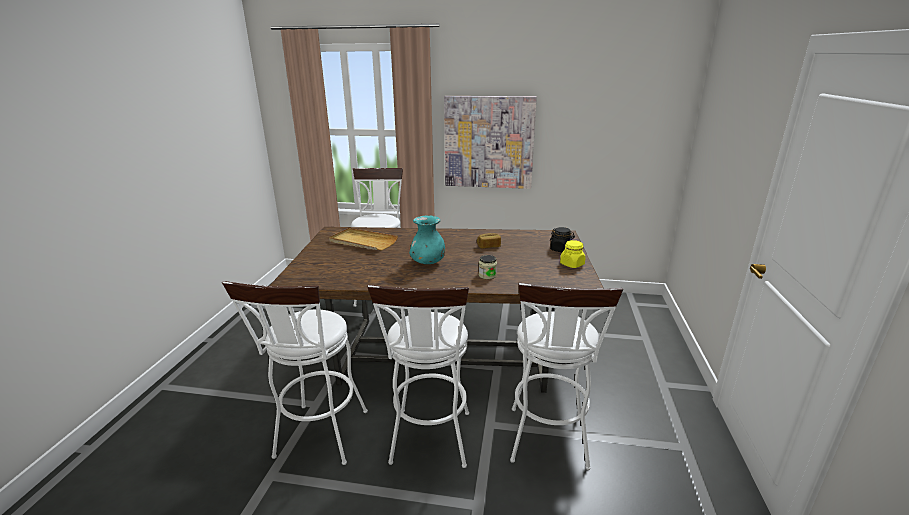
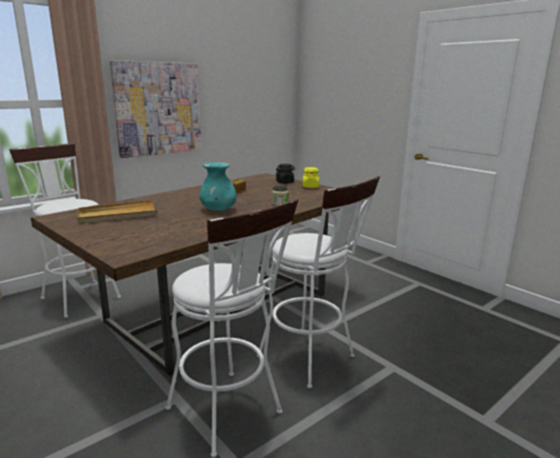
camera: 50 degrees left, 5 degrees down
(548, 443) = (369, 317): white stool -> none

